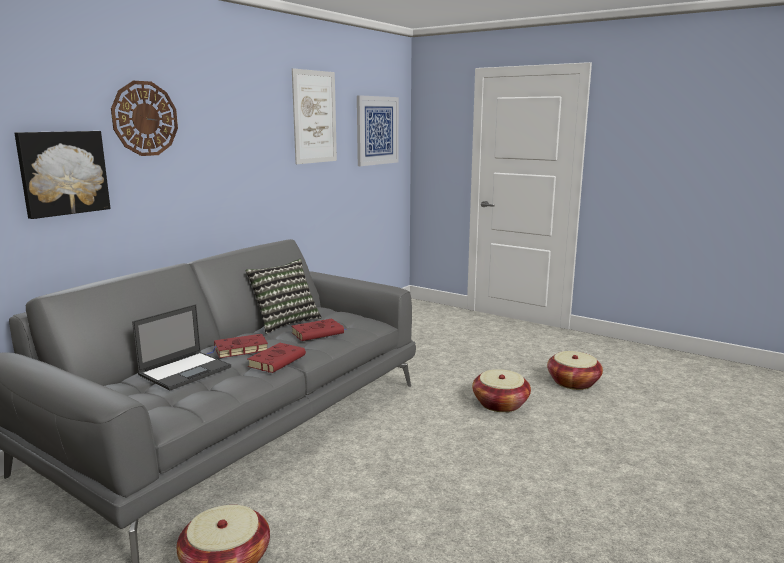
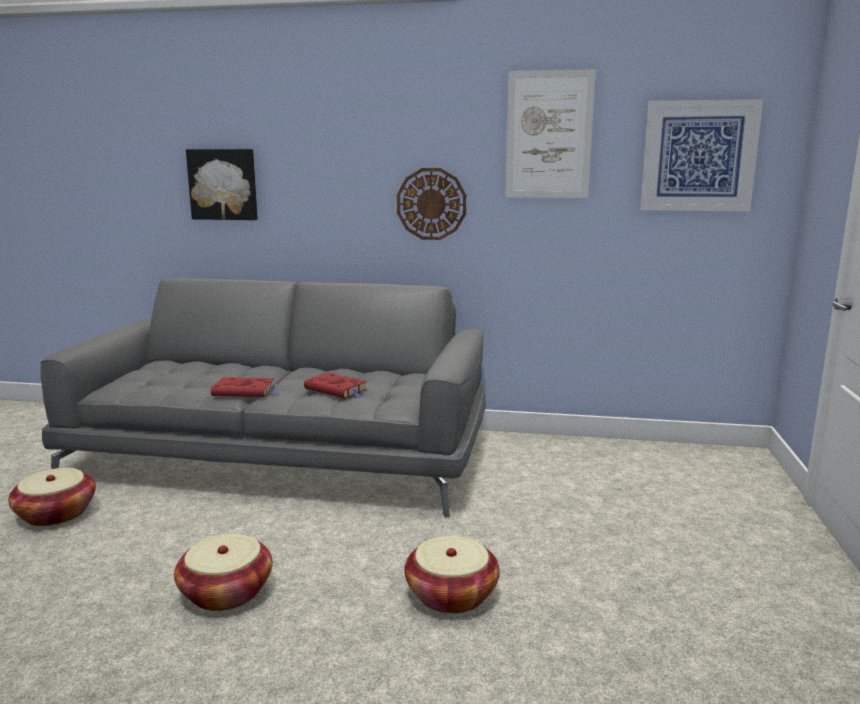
camera: 65 degrees right, 0 degrees up
(145, 118) = (300, 138): wall clock -> wall clock (431, 204)
(186, 370) = (201, 370): laptop -> none
(239, 349) = (266, 374): red book -> none
(285, 322) = (362, 373): pillow -> none
(573, 382) = (610, 661): basket -> basket (226, 593)

